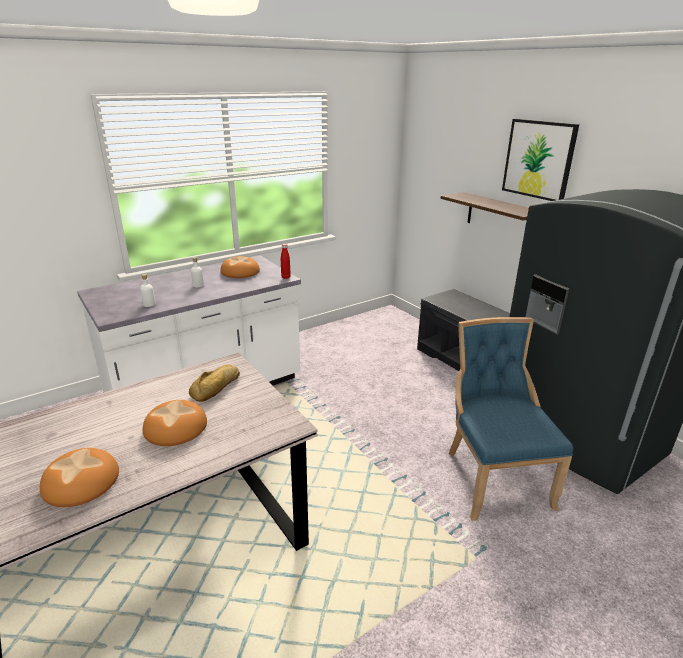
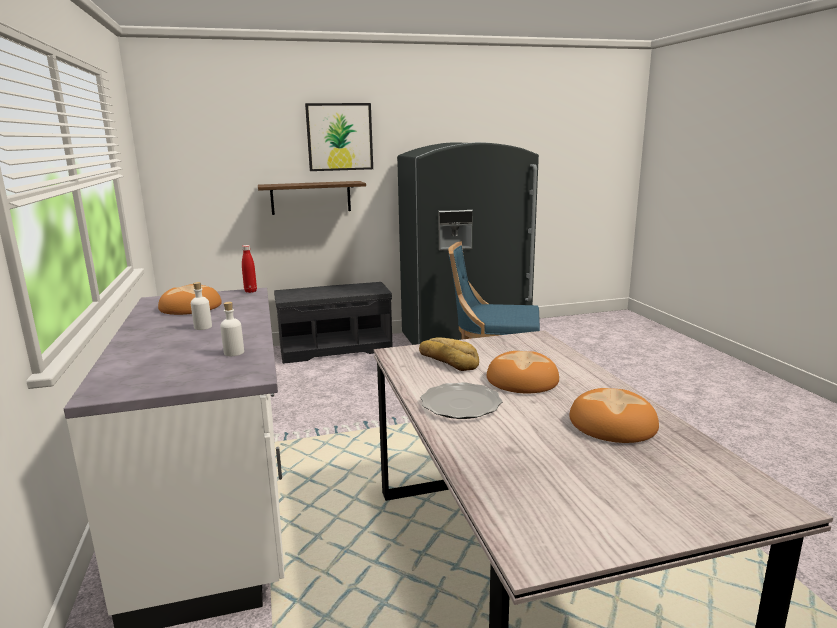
camera: 70 degrees left, 10 degrees down
(128, 404) = (460, 404): none -> plate

